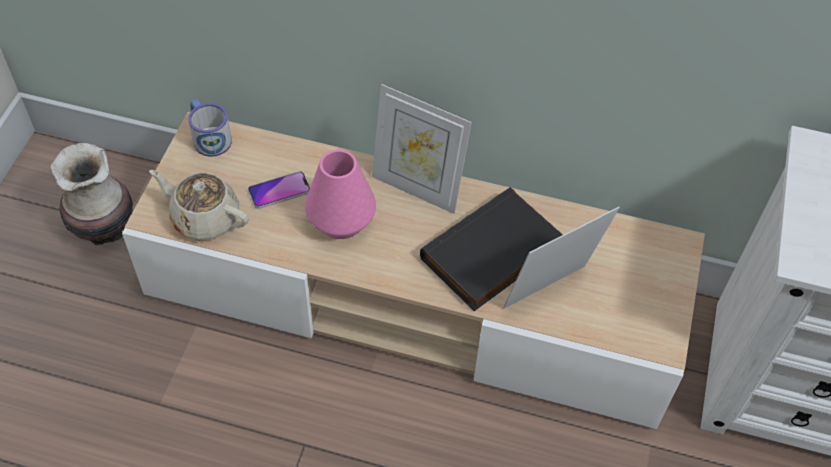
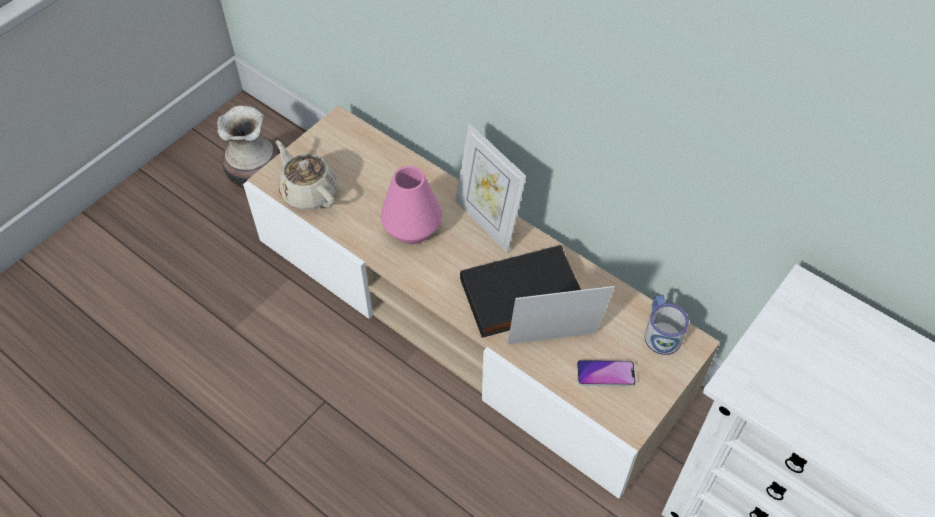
camera: 25 degrees right, 0 degrees up
(209, 137) = (344, 130): mug -> mug (660, 332)
(279, 191) = (376, 189): phone -> phone (605, 374)

